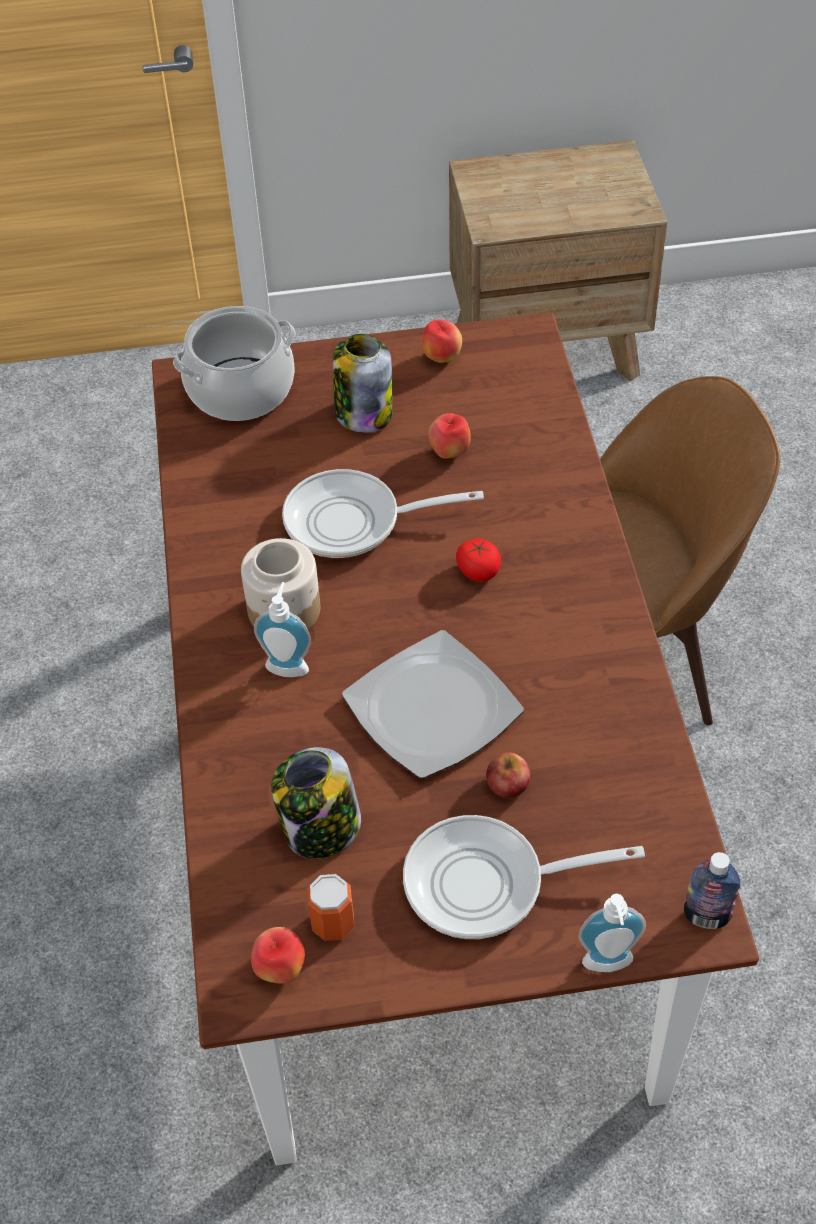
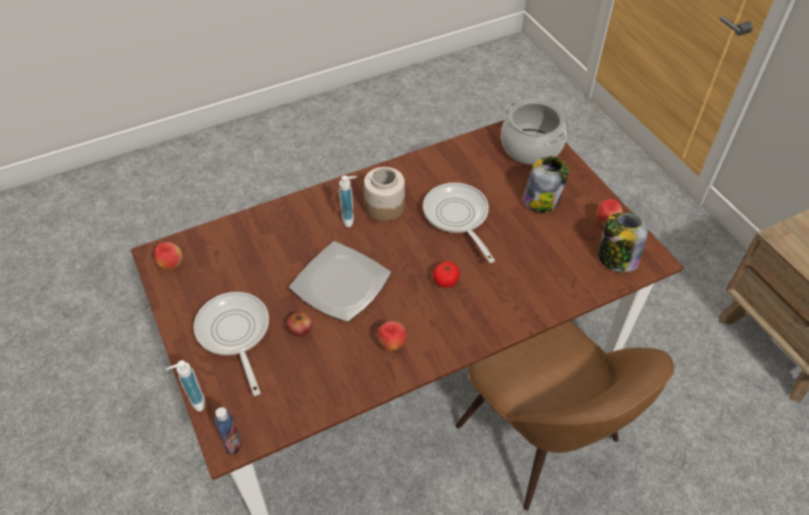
camera: 70 degrees right, 0 degrees up
(321, 829) = (253, 258): jar -> jar (616, 259)
(333, 923) = (199, 278): can -> none
(449, 452) = (531, 245): apple -> apple (392, 344)

